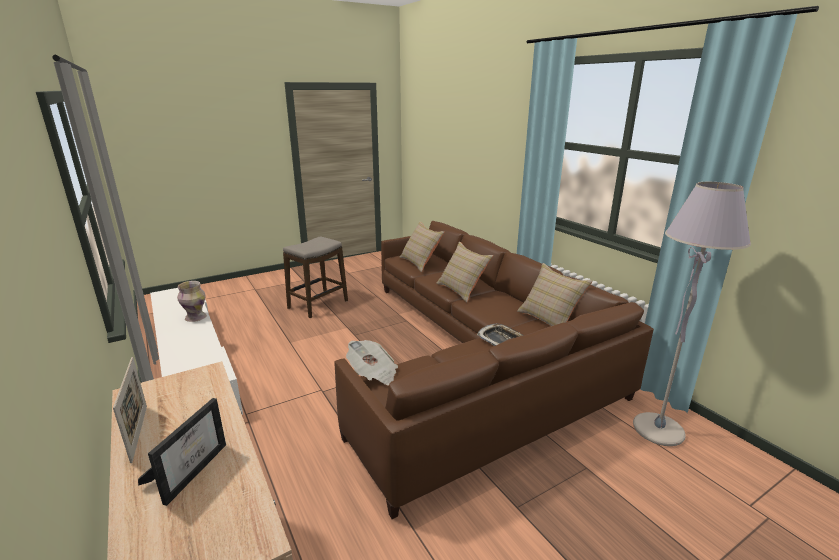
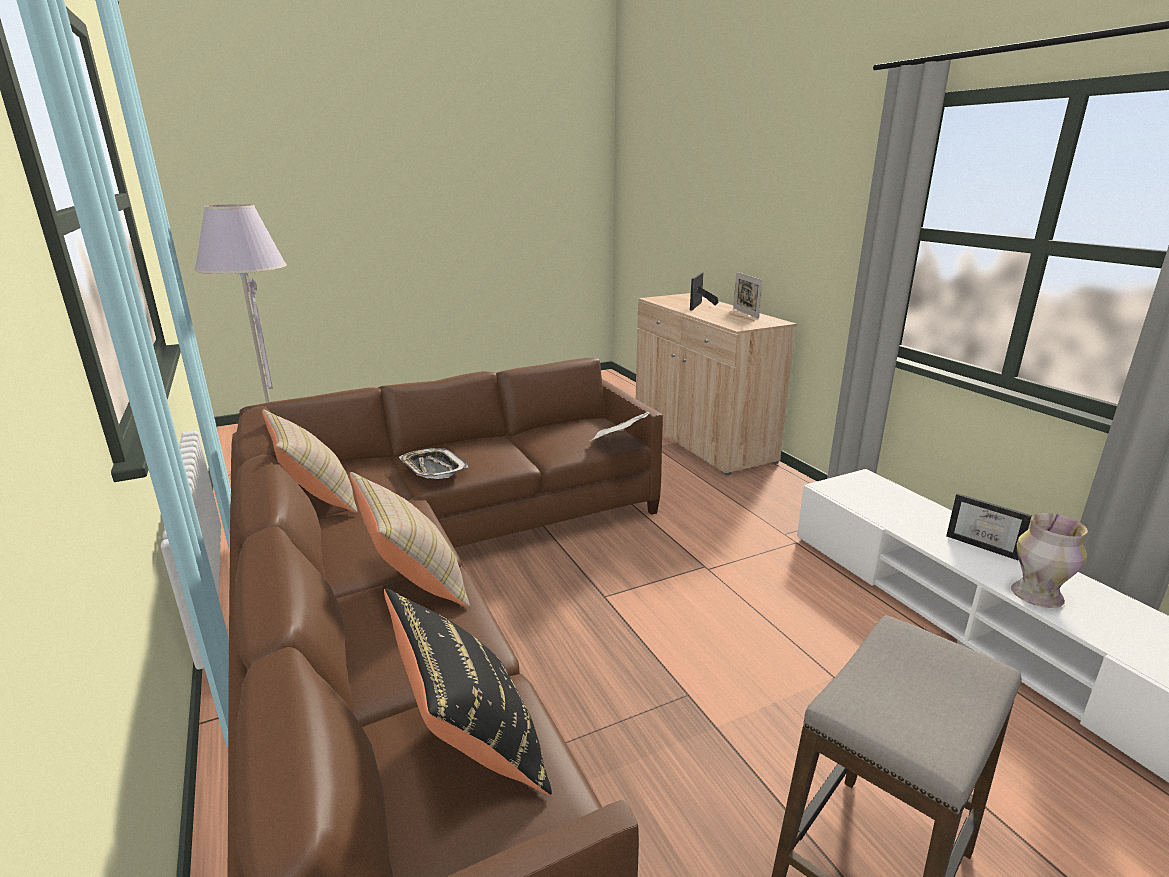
camera: 175 degrees left, 0 degrees up
(179, 338) = (985, 545): none -> picture frame
(420, 263) = (472, 745): beige pillow -> black pillow

